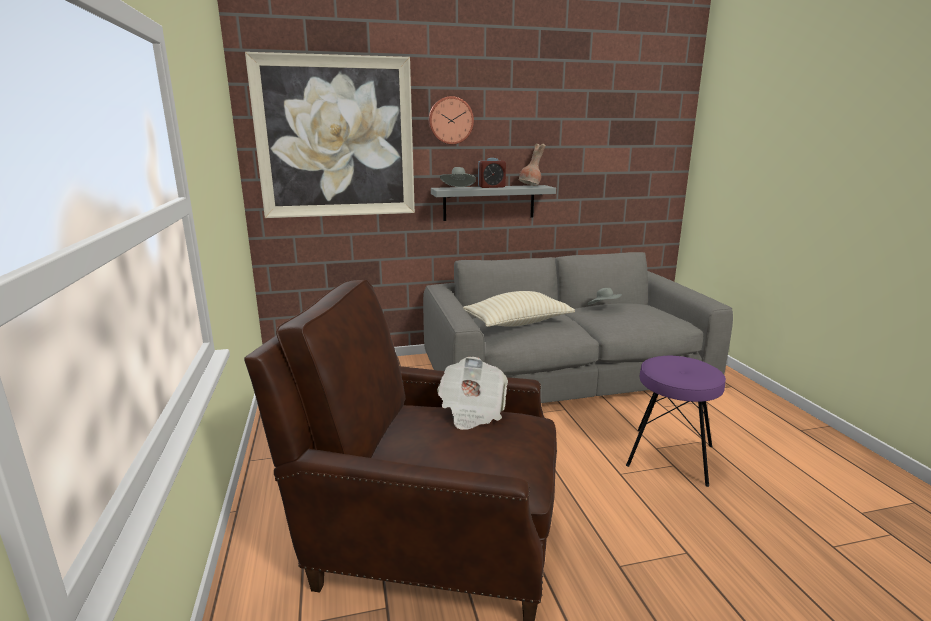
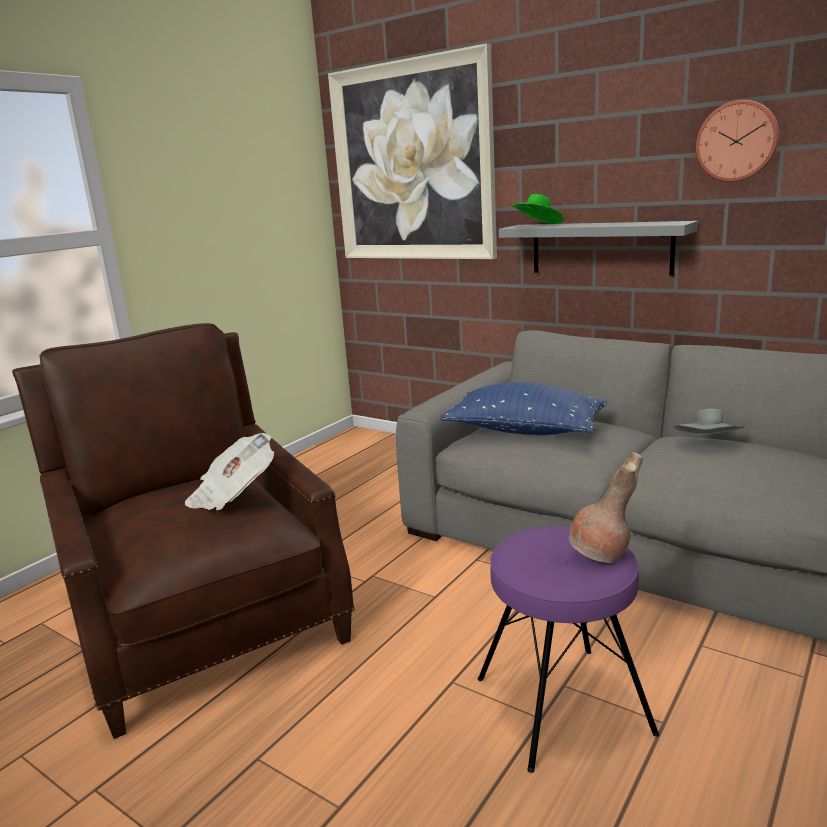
camera: 50 degrees right, 0 degrees up
(450, 120) = (545, 126): wall clock -> wall clock (737, 141)
(458, 188) = (537, 226): grey hat -> green hat
(491, 187) = (593, 224): alarm clock -> none
(518, 323) = (525, 431): beige pillow -> blue pillow
(530, 186) = (657, 222): brown vase -> brown vase (601, 555)

